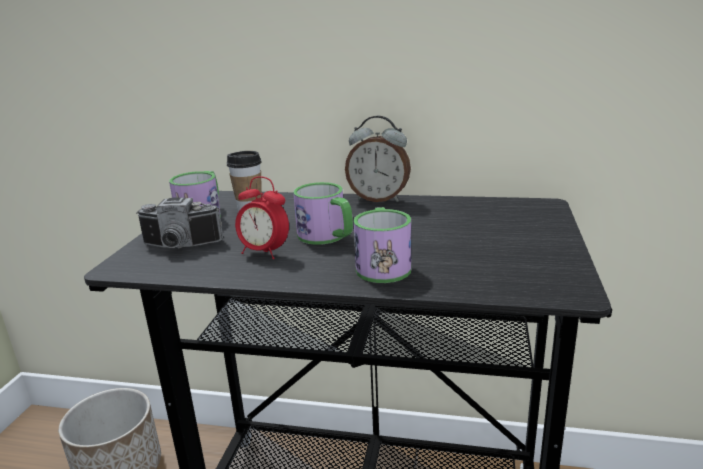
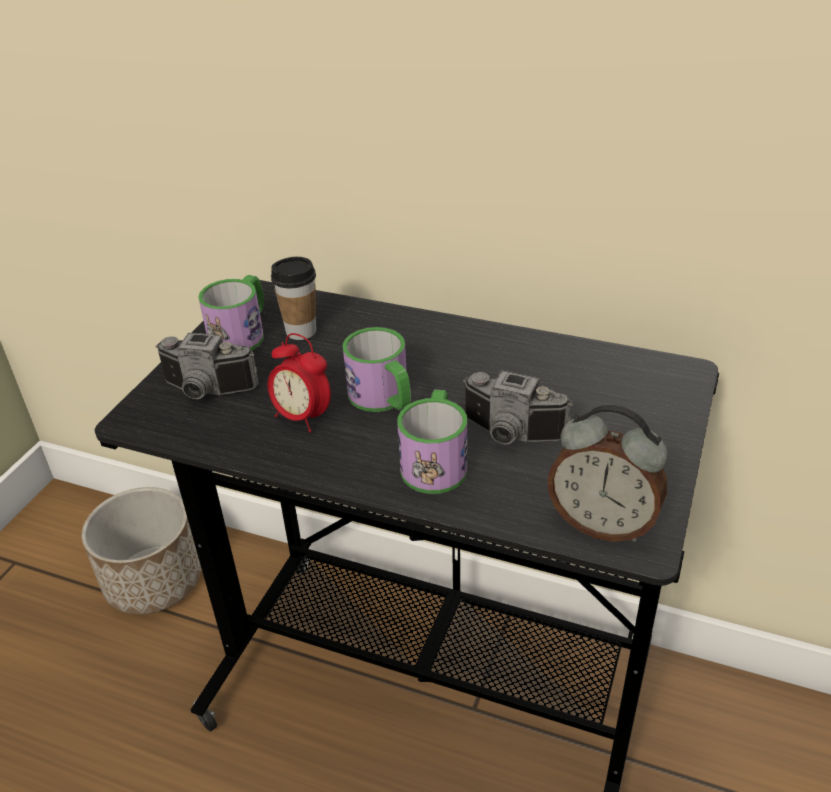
camera: 10 degrees right, 15 degrees up
(379, 199) = (470, 329): alarm clock -> alarm clock (602, 524)
(435, 246) = (510, 436): none -> camera

